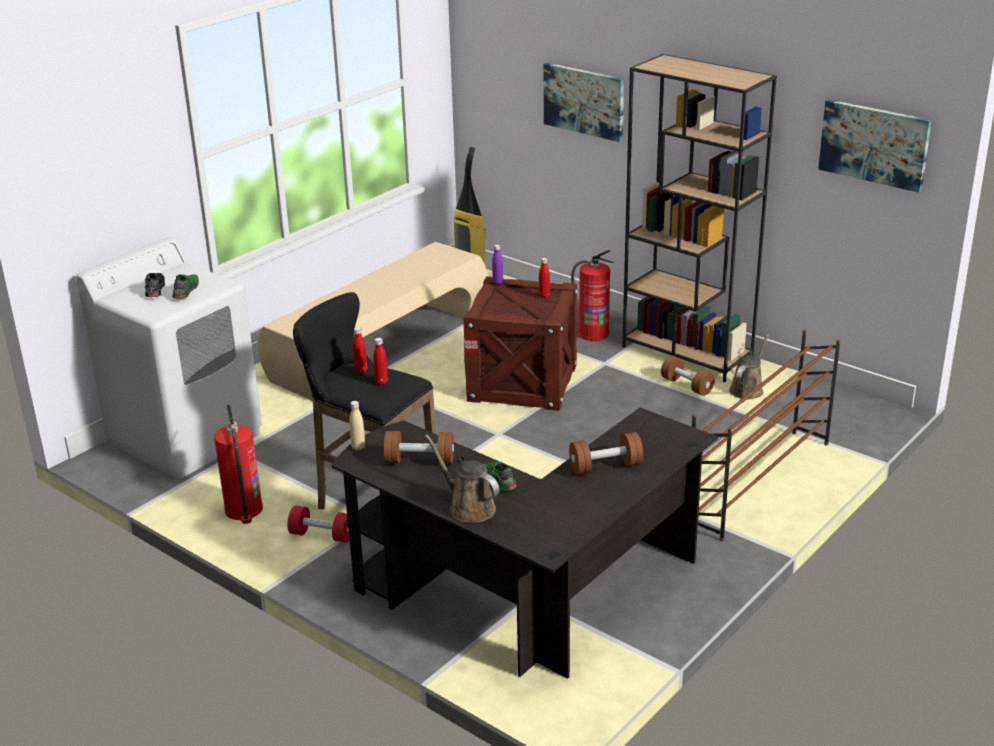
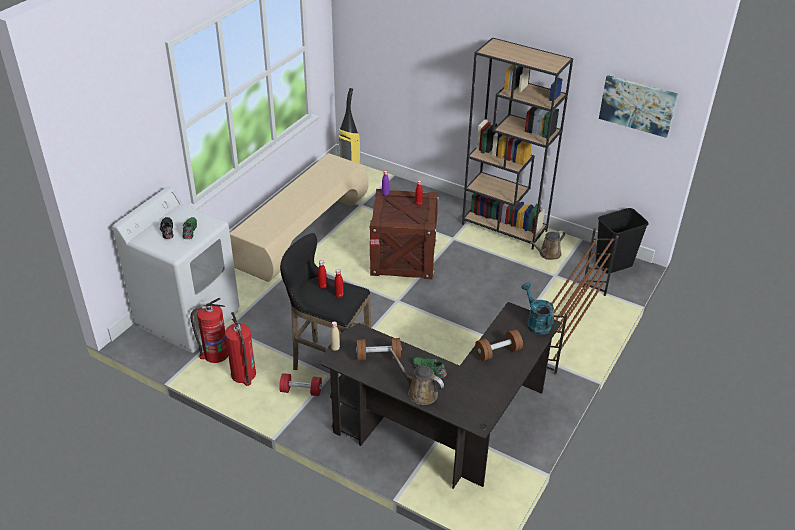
camera: 10 degrees left, 10 degrees up
(584, 101) = (432, 61): picture -> none
(592, 334) = (440, 214): fire extinguisher -> fire extinguisher (215, 354)
(676, 434) = (536, 323): none -> turquoise watering can
(687, 386) = (509, 254): brown dumbbell -> none
(747, 389) = (548, 254): brown watering can -> brown watering can turned 150 degrees counterclockwise
(849, 407) = (613, 265): none -> black trash can

